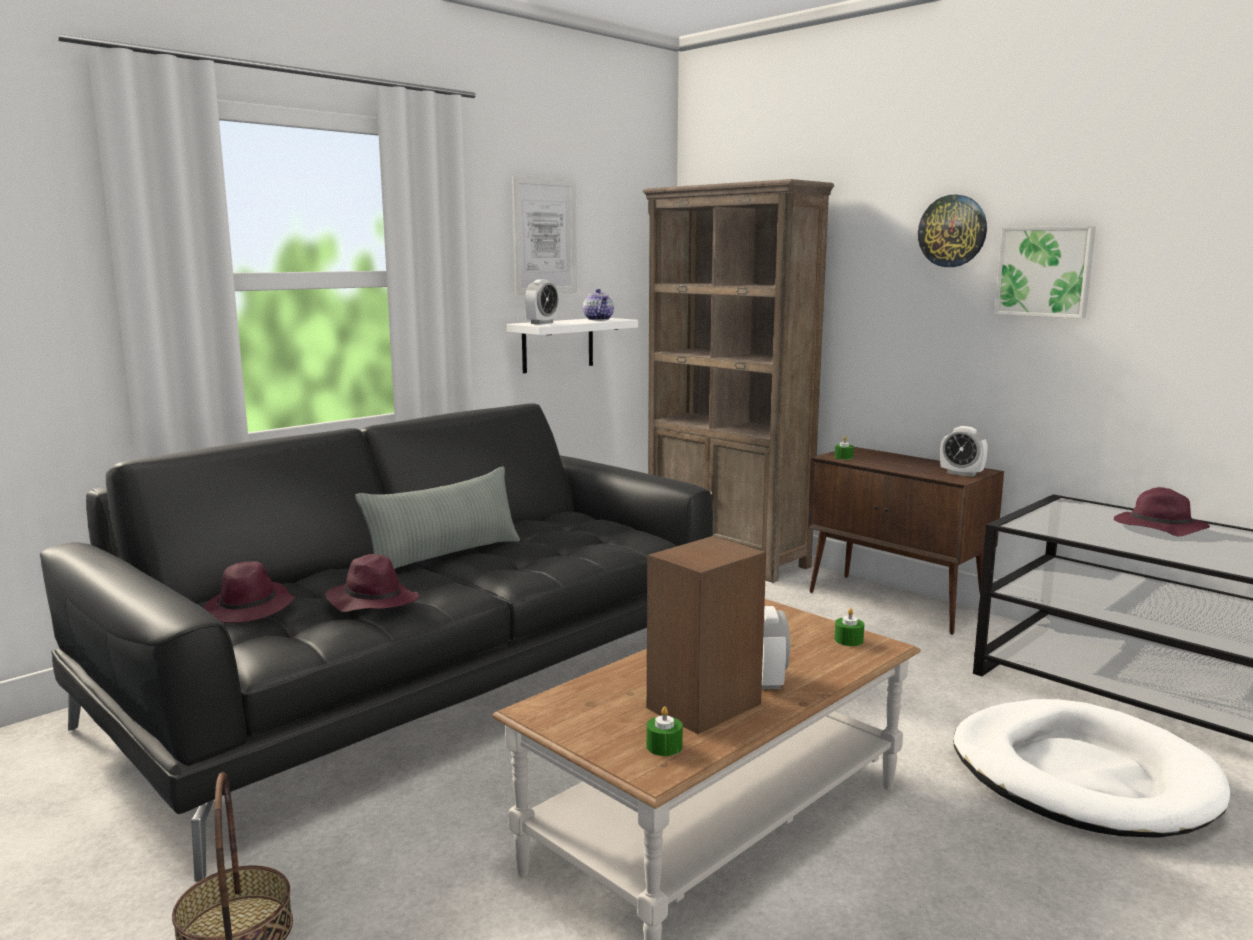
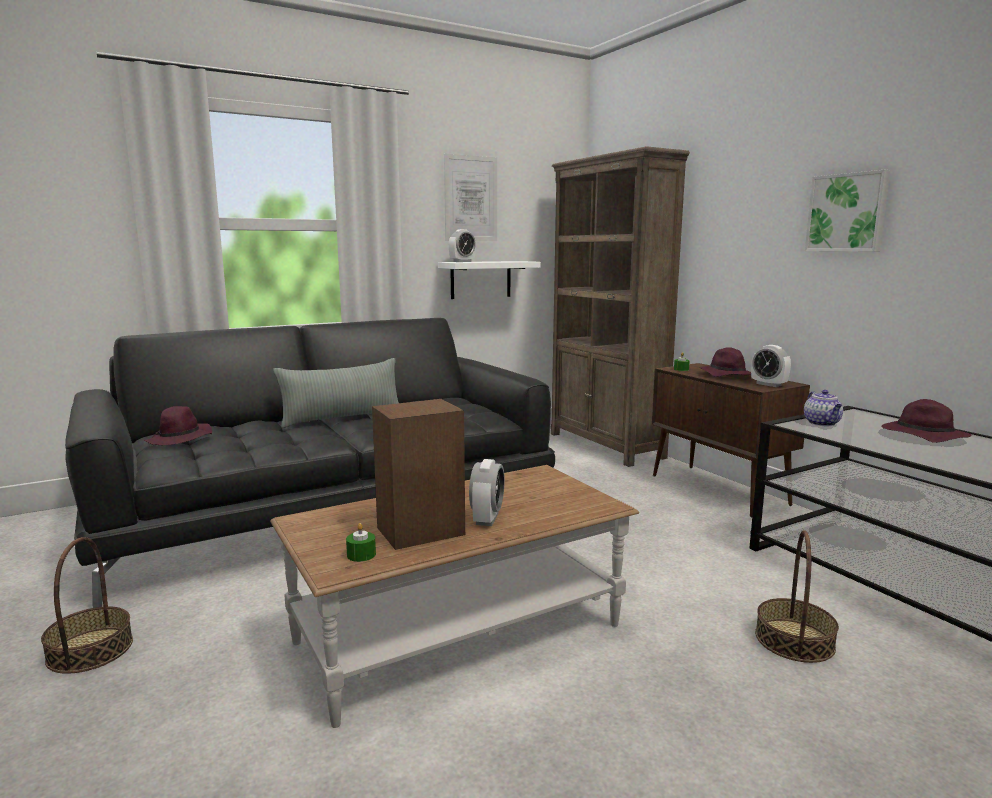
camera: 15 degrees right, 0 degrees up
(372, 601) = (261, 441): purple hat -> purple hat (726, 375)
(599, 319) = (511, 261): teapot -> teapot (822, 423)
(848, 640) = (582, 498): green candle -> none
(952, 231) = (776, 183): wall clock -> none
(1082, 776) = (794, 640): white dog bed -> basket

